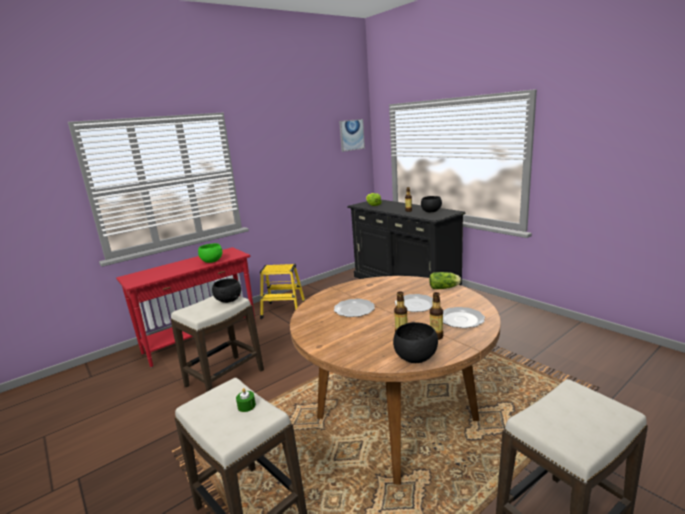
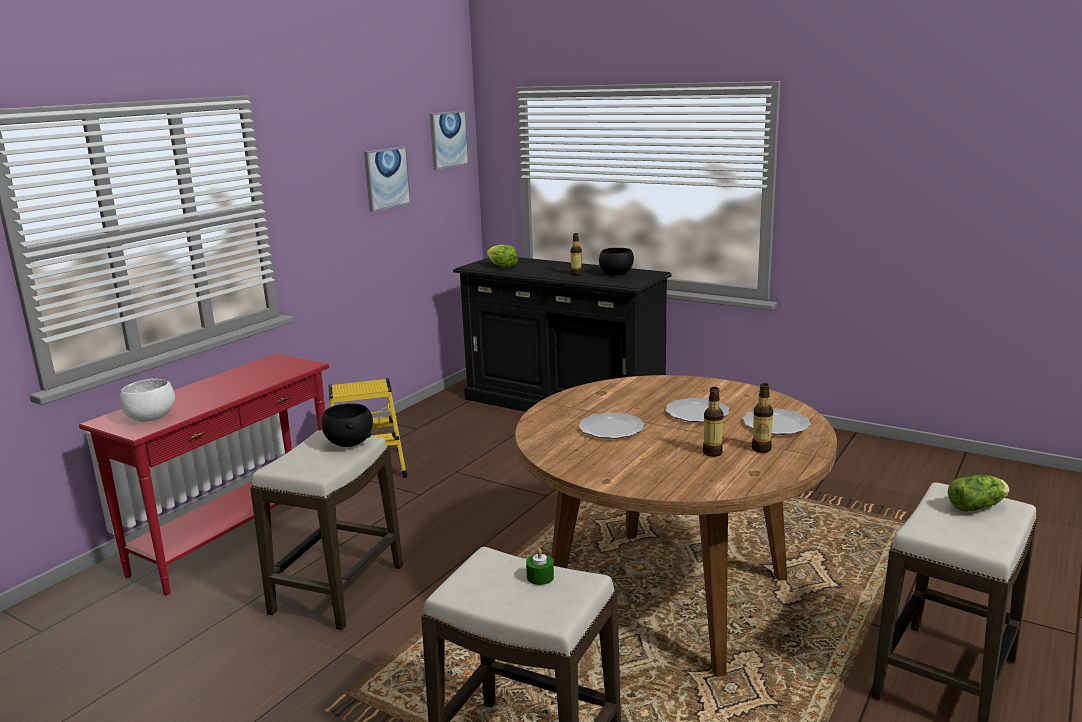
camera: 20 degrees left, 0 degrees up
(145, 277) = (150, 418): none -> white bowl
(211, 261) = (262, 380): green bowl -> none
(310, 156) = (386, 178): none -> picture
(415, 358) = (755, 477): black bowl -> none
(445, 288) = (720, 387): lettuce -> lettuce (978, 506)

